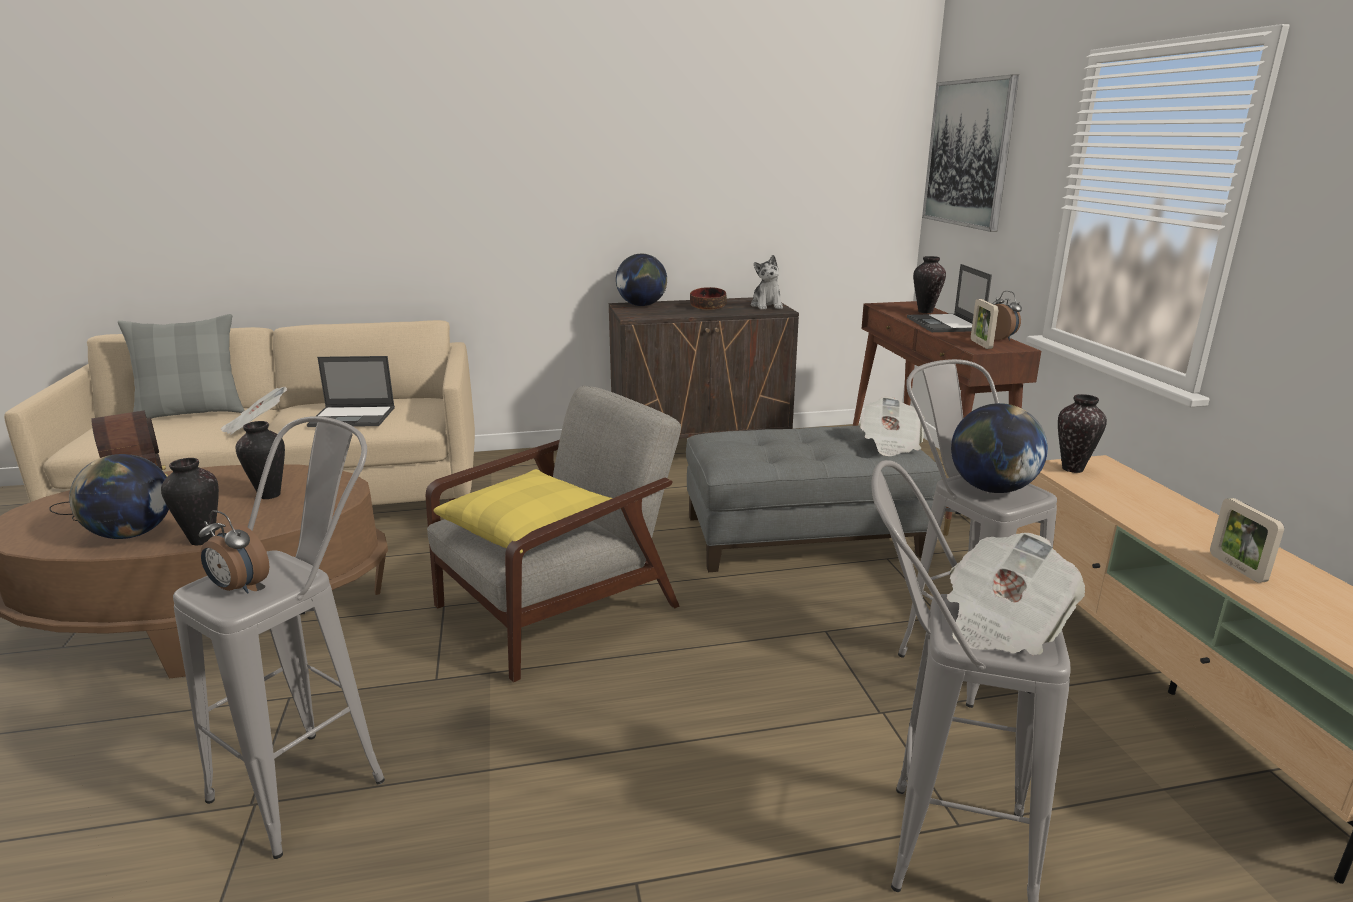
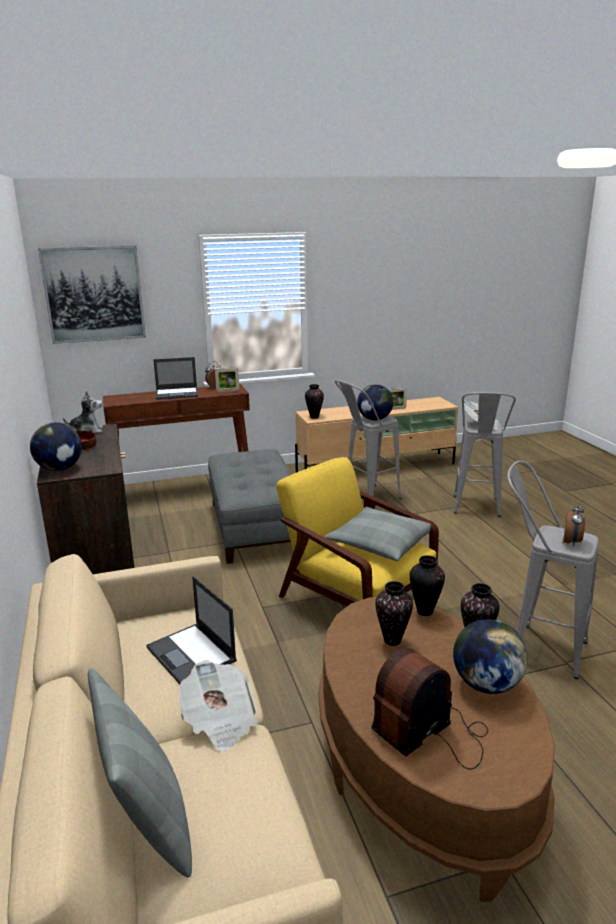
camera: 95 degrees left, 0 degrees up
(353, 417) = (192, 654): laptop -> laptop turned 150 degrees clockwise
(530, 526) = (380, 543): yellow pillow -> grey pillow
(560, 605) = (354, 598): grey armchair -> yellow armchair
(890, 444) = (253, 453): newspaper -> none
(925, 311) = (140, 395): vase -> vase (424, 611)

